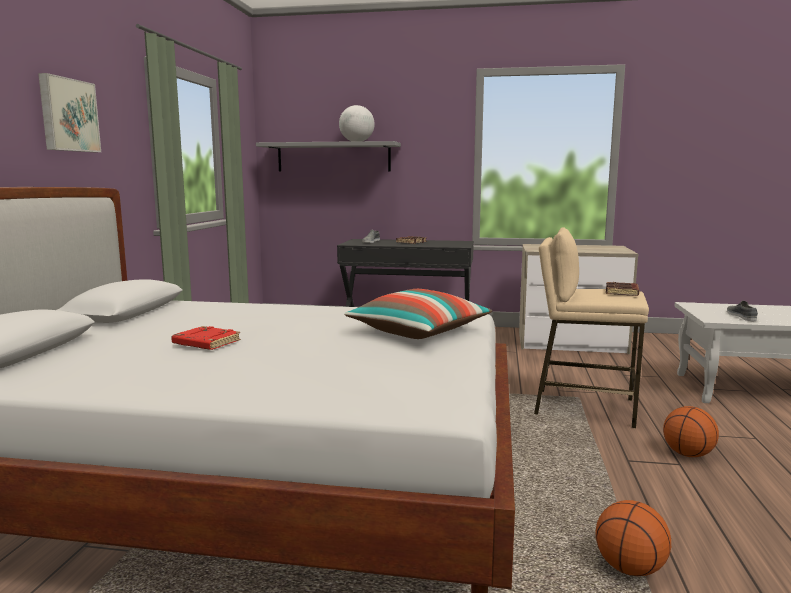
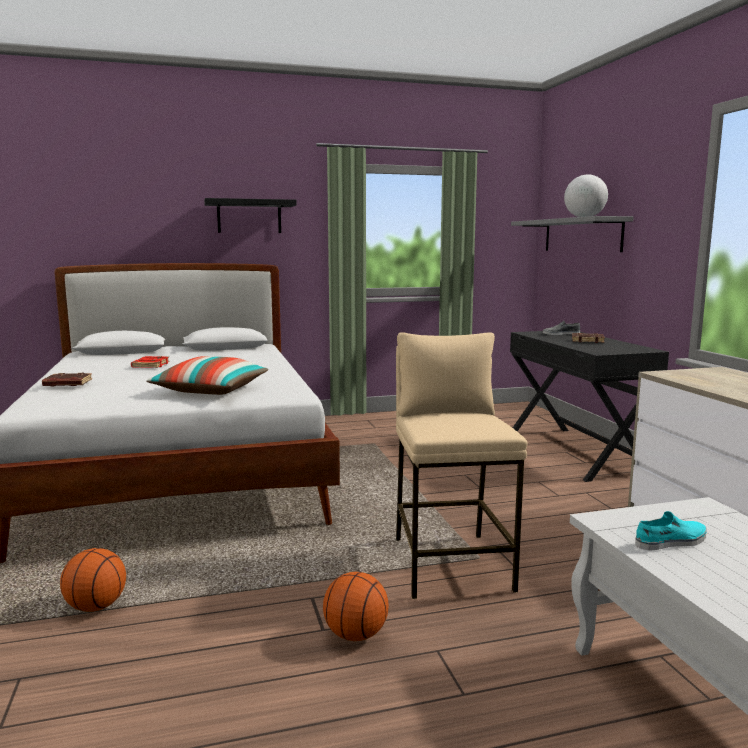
camera: 65 degrees right, 0 degrees up
(68, 115) = (249, 216): picture -> black shelf
(622, 292) = (466, 427): brown book -> brown book (67, 384)
(741, 316) = (671, 541): grey shoe -> turquoise shoe

